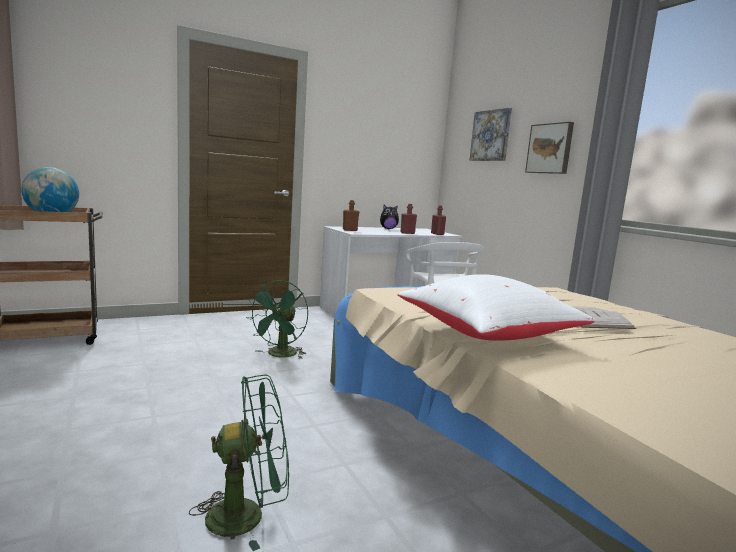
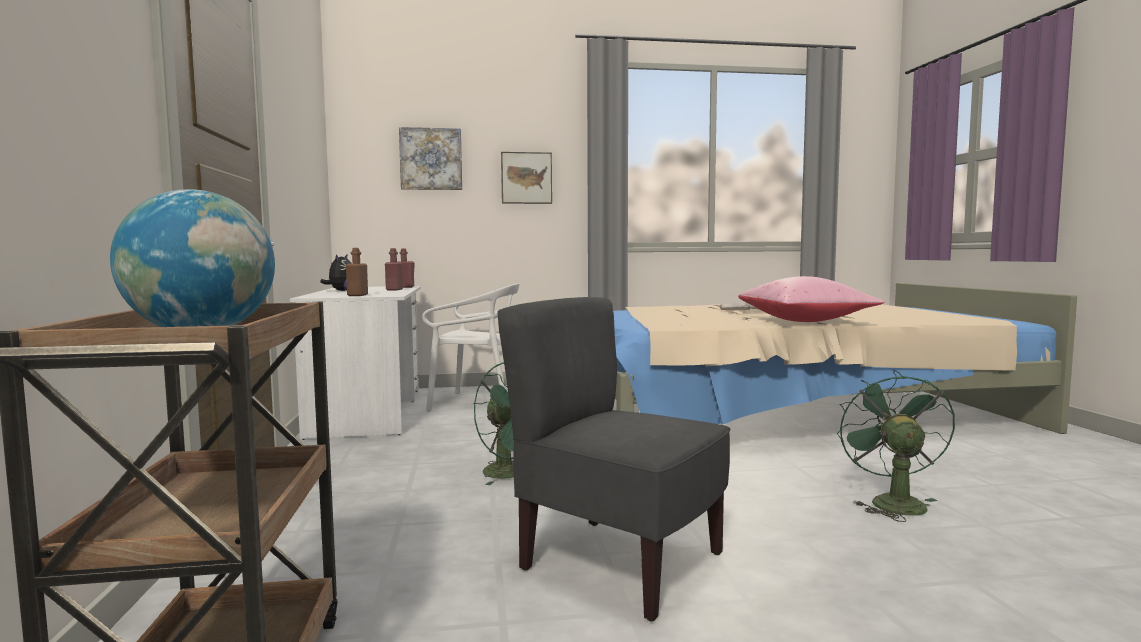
camera: 70 degrees left, 5 degrees down
(133, 391) = (620, 563): none -> grey chair
(489, 335) = (805, 321): white pillow -> pink pillow

